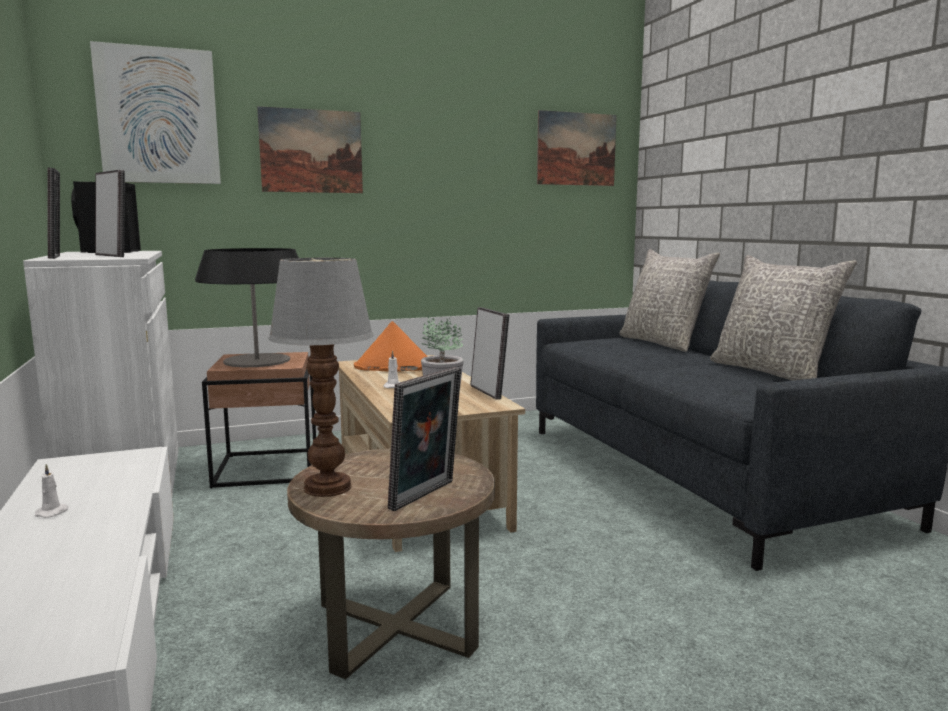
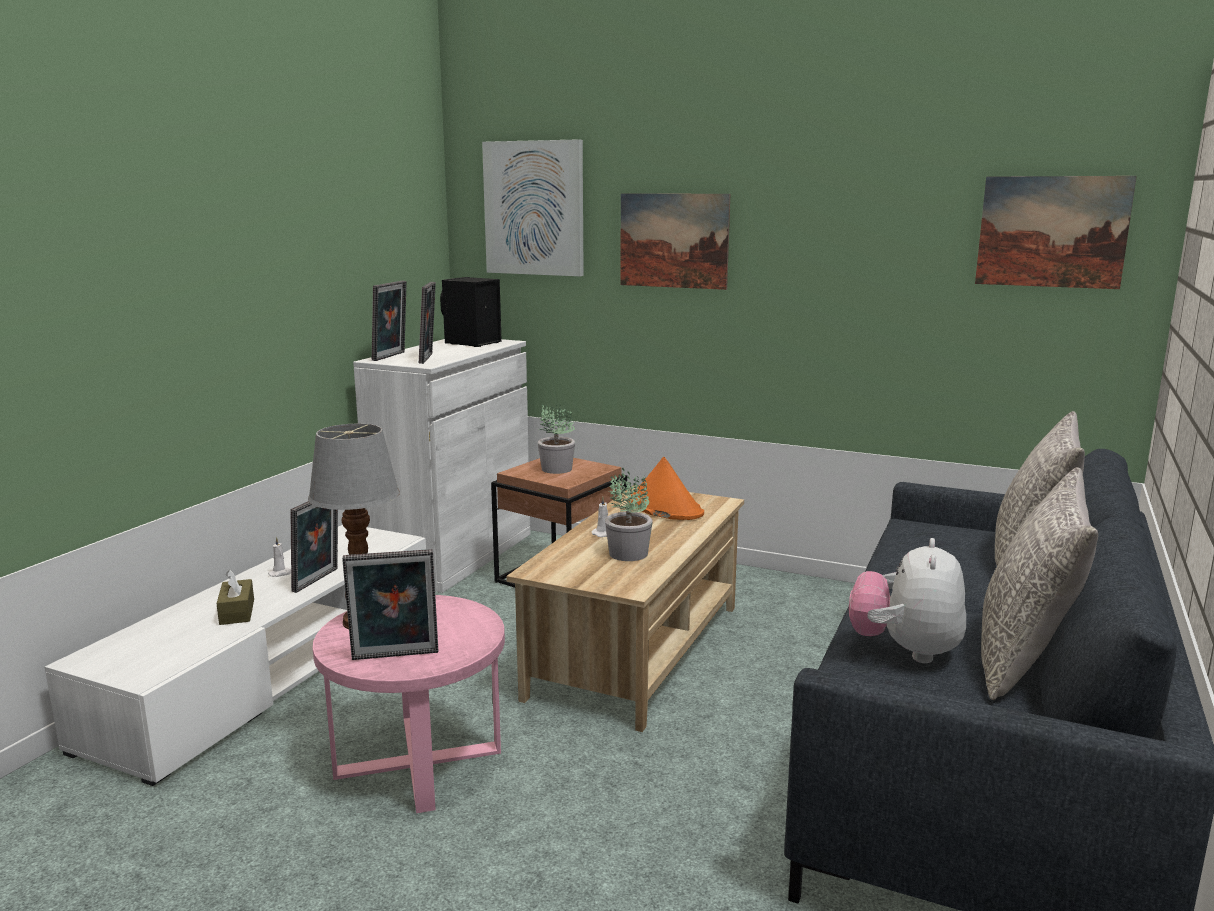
camera: 45 degrees right, 5 degrees up
(73, 556) = (237, 612): none -> brown tissue box
(257, 360) = (556, 469): table lamp -> potted plant
(396, 625) = (418, 761): brown side table -> pink side table
(489, 392) = (664, 569): picture frame -> picture frame (318, 580)
(728, 382) = (905, 651): none -> plush toy

